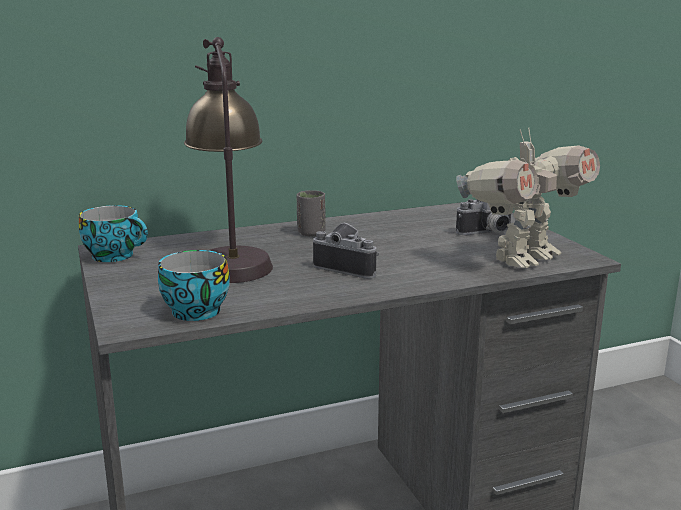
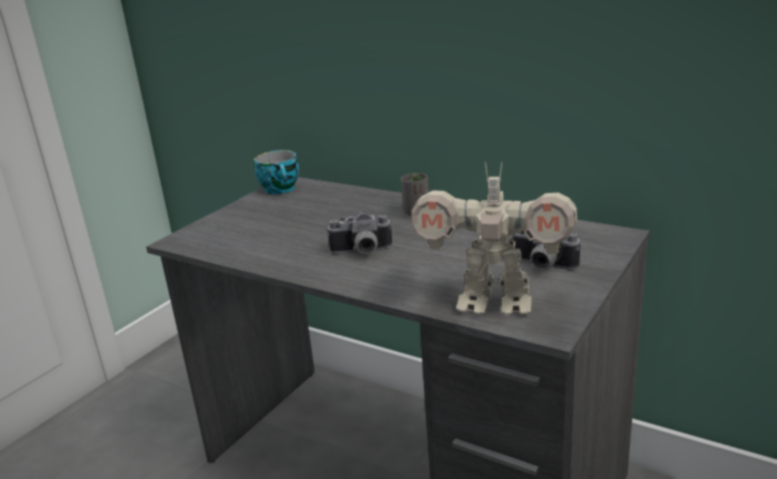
camera: 55 degrees right, 5 degrees up
(192, 311) = (217, 244): cup -> none
(230, 258) = (322, 215): table lamp -> none
(349, 267) = (361, 252): camera -> camera turned 90 degrees clockwise

